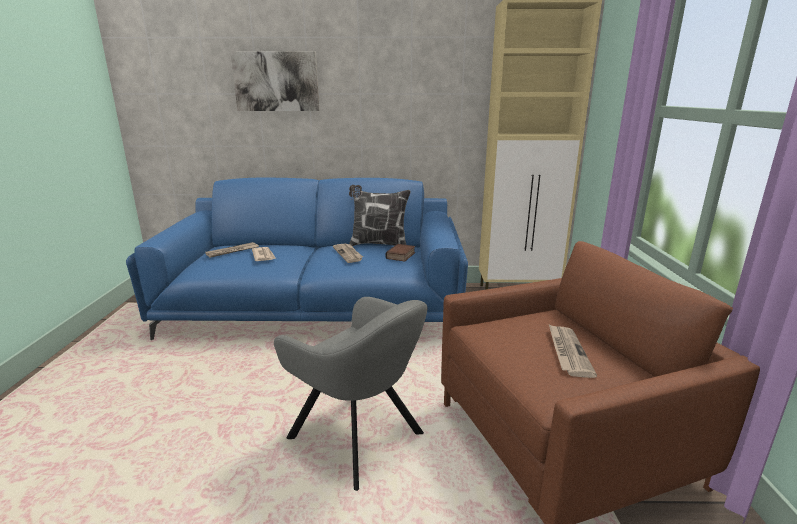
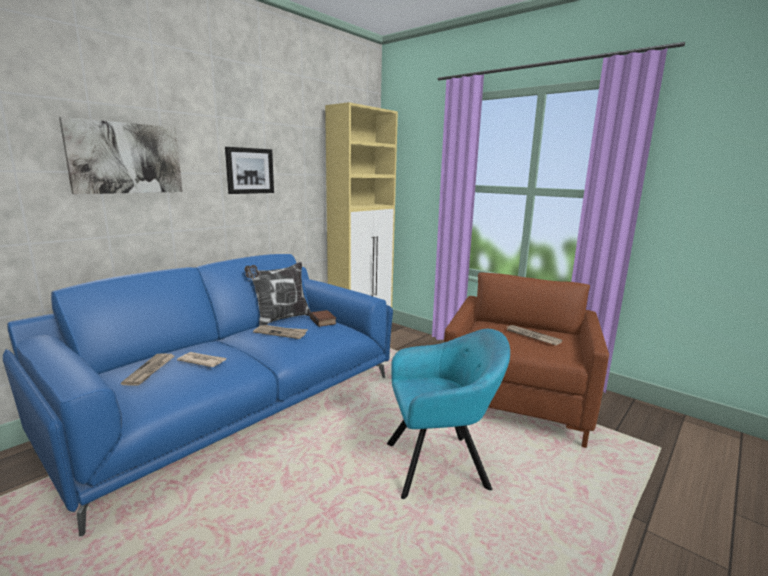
camera: 50 degrees left, 5 degrees down
(360, 439) = (440, 465): grey armchair -> turquoise armchair
(390, 90) = (249, 171): none -> picture

